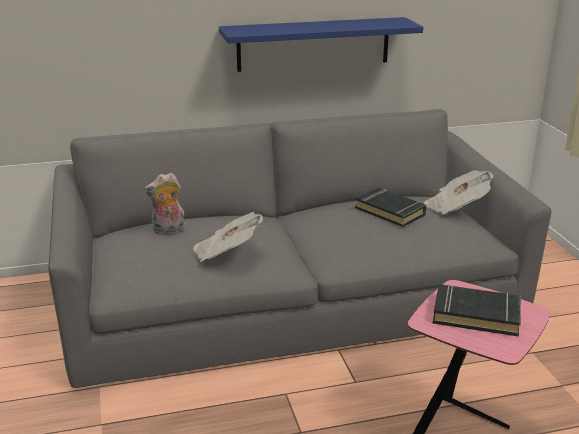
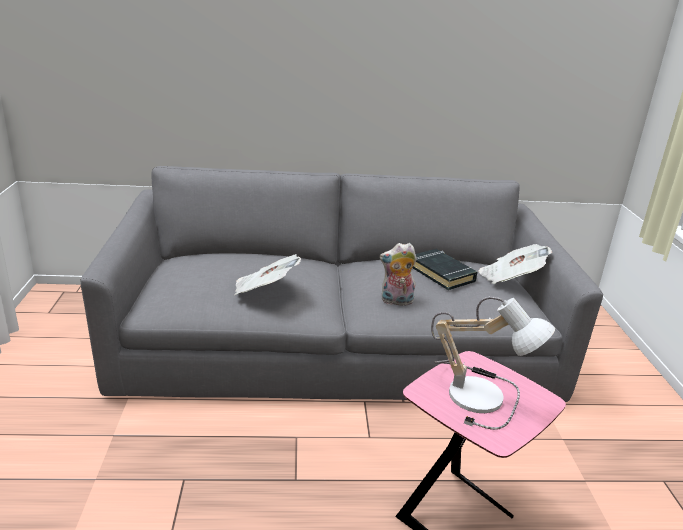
camera: 10 degrees right, 0 degrees up
(168, 231) = (222, 262): plush toy -> plush toy (396, 301)
(313, 44) = (394, 103): blue shelf -> none
(476, 315) = (480, 394): black book -> table lamp

